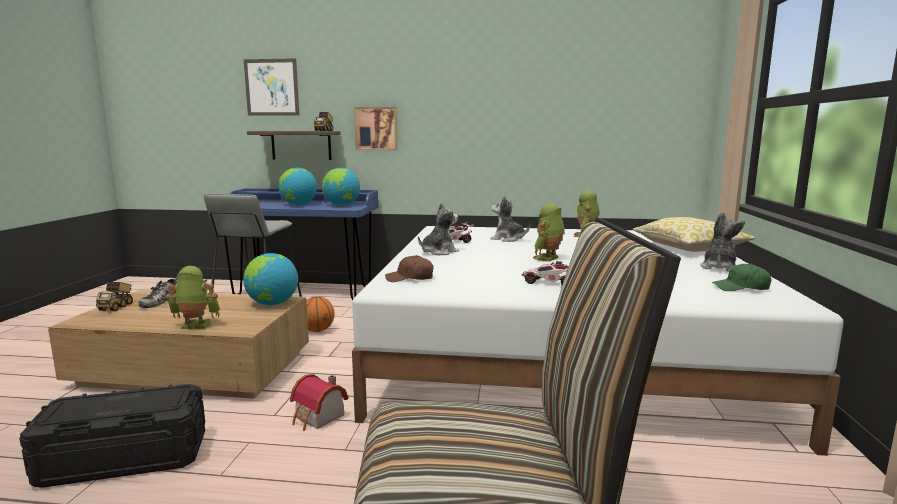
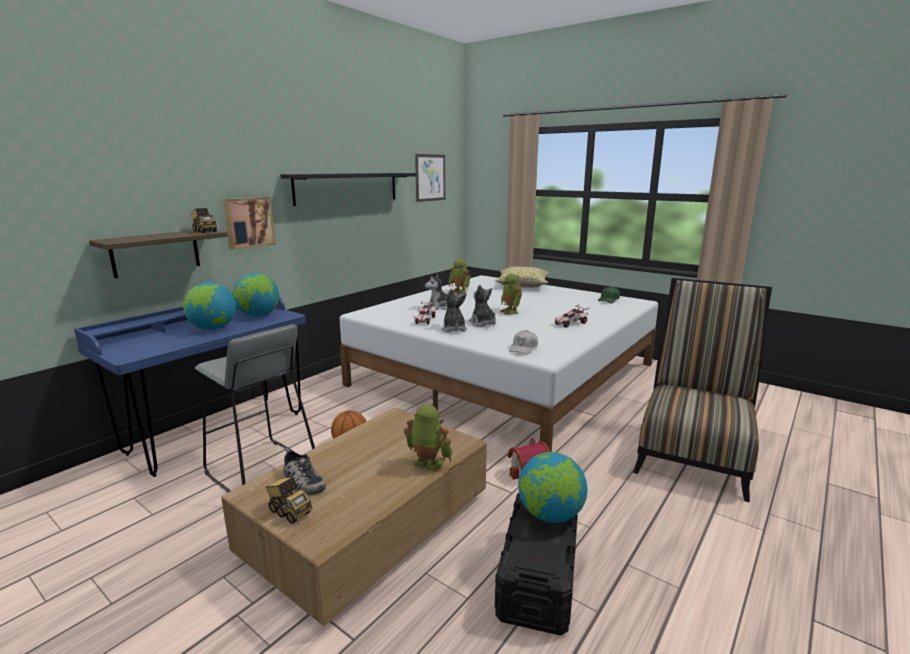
camera: 60 degrees left, 5 degrees up
(195, 326) = (427, 465): toy robot -> toy robot turned 90 degrees clockwise
(272, 87) = (99, 175): picture -> picture (430, 177)
(272, 304) = (399, 423): globe -> globe (550, 515)
(410, 278) = (523, 348): brown cap -> white cap
(492, 101) = (348, 187): none -> black shelf
(718, 268) = (570, 293): plush toy -> plush toy (482, 323)

